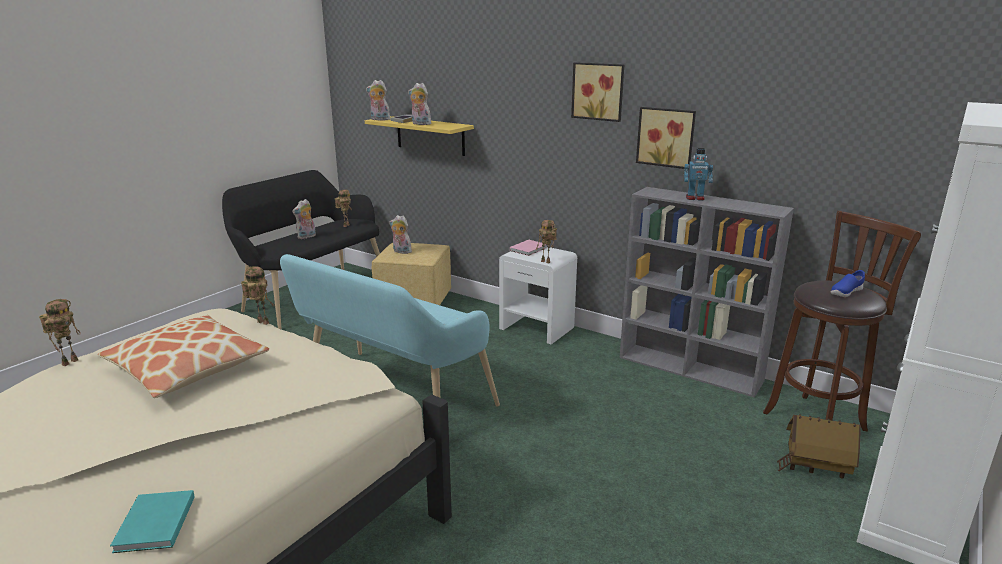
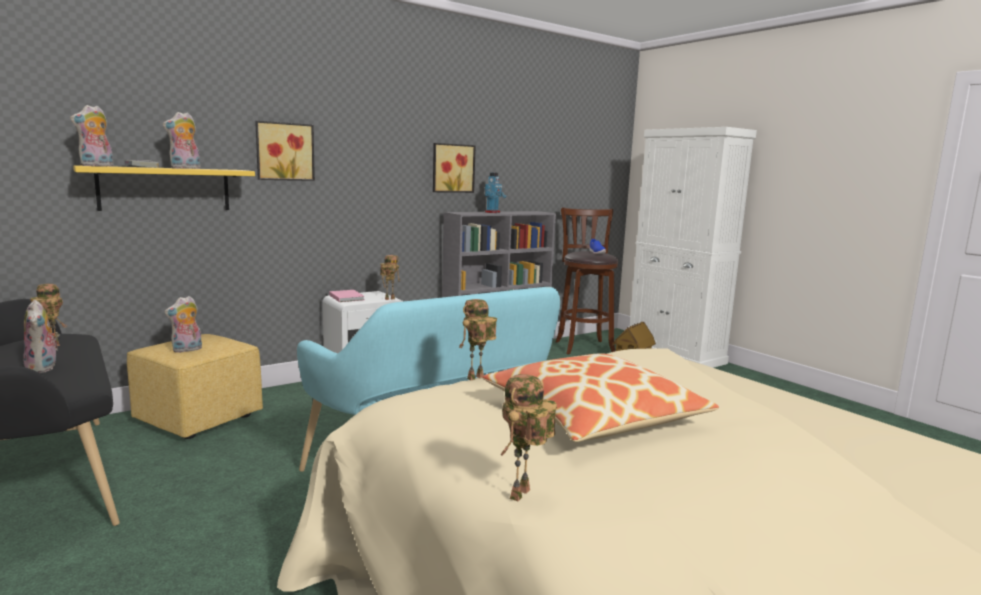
camera: 70 degrees left, 10 degrees down
(70, 361) = (522, 496): toy robot -> toy robot turned 105 degrees counterclockwise
(153, 525) = (913, 439): turquoise book -> none
(598, 91) = (393, 129): picture -> picture (284, 151)

